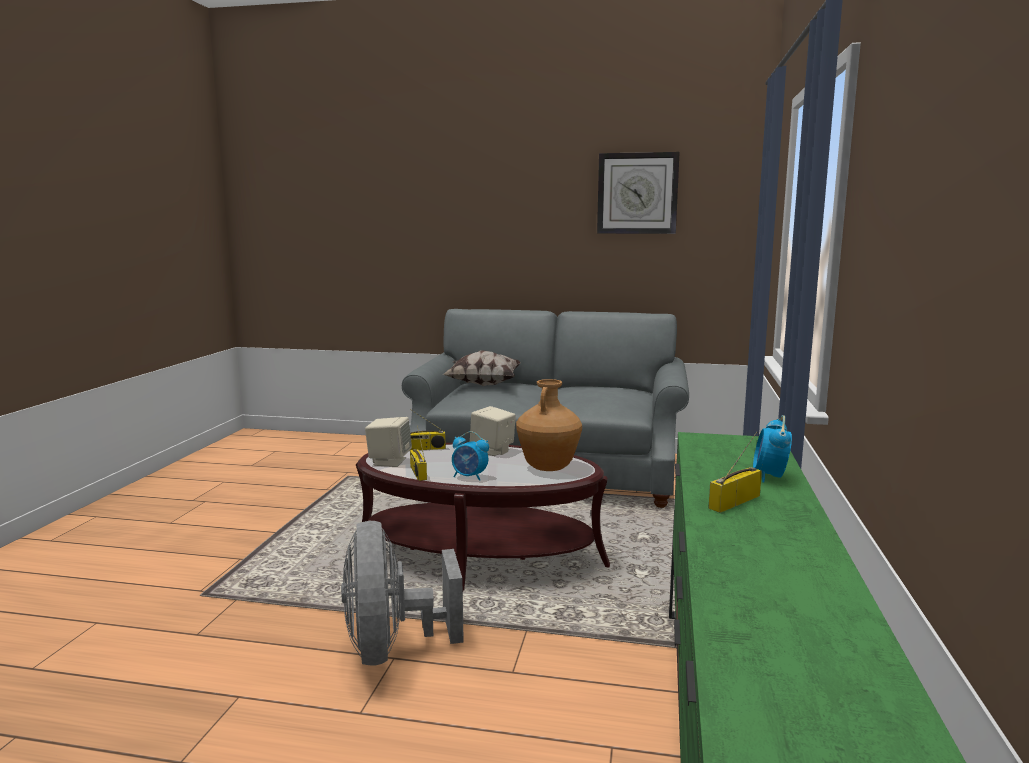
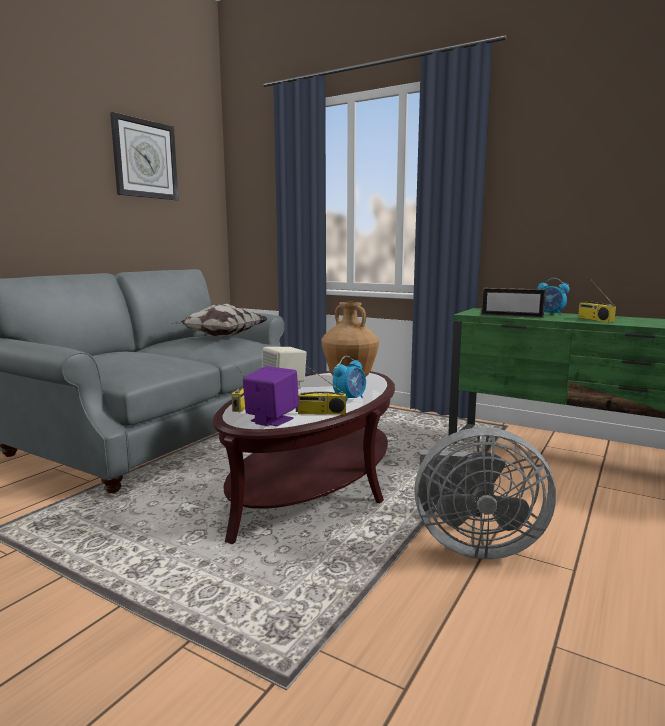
camera: 70 degrees left, 0 degrees up
(389, 461) = (271, 420): beige speaker -> purple speaker
(483, 384) = (101, 357): pillow -> pillow (221, 337)
(702, 456) = (511, 316): none -> picture frame

